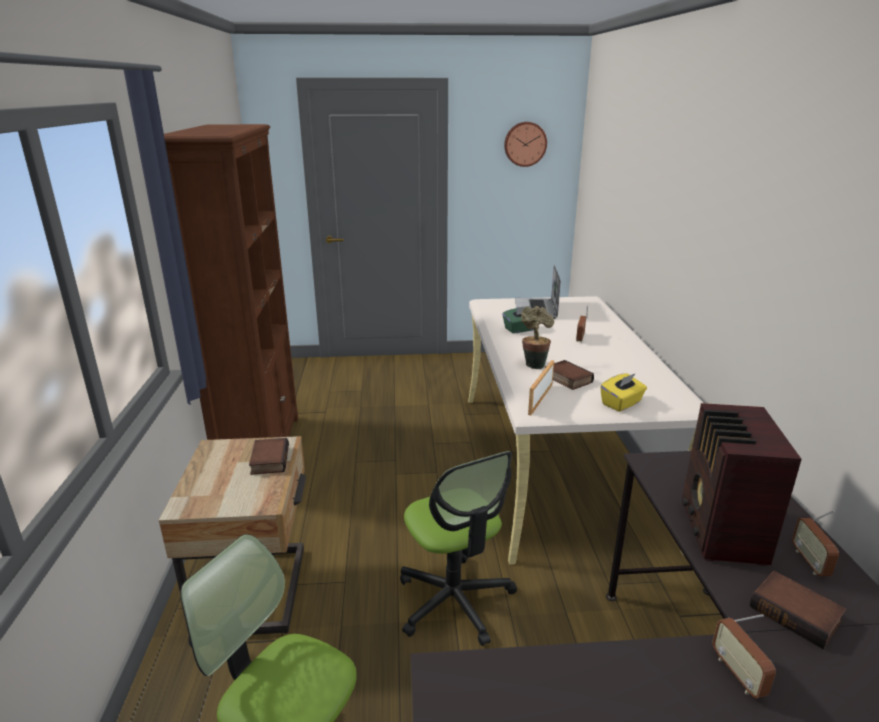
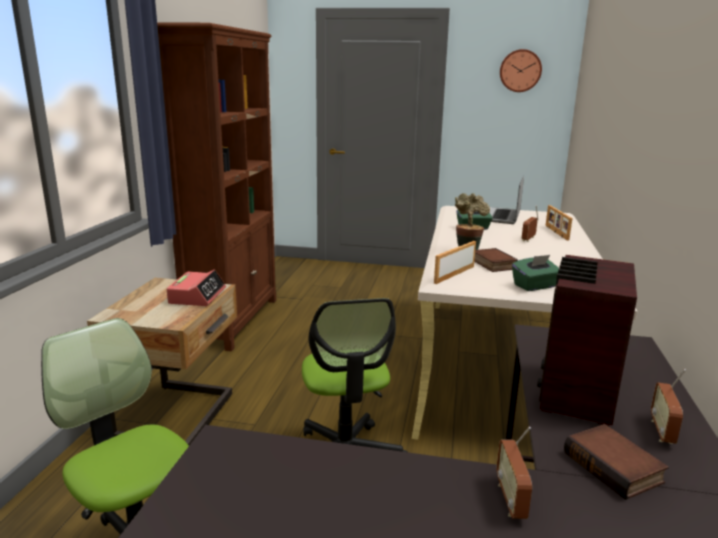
camera: 15 degrees right, 5 degrees down
(268, 460) = (197, 296): book -> alarm clock
(599, 326) = (555, 232): none -> picture frame
(621, 403) = (535, 286): yellow tissue box -> green tissue box

